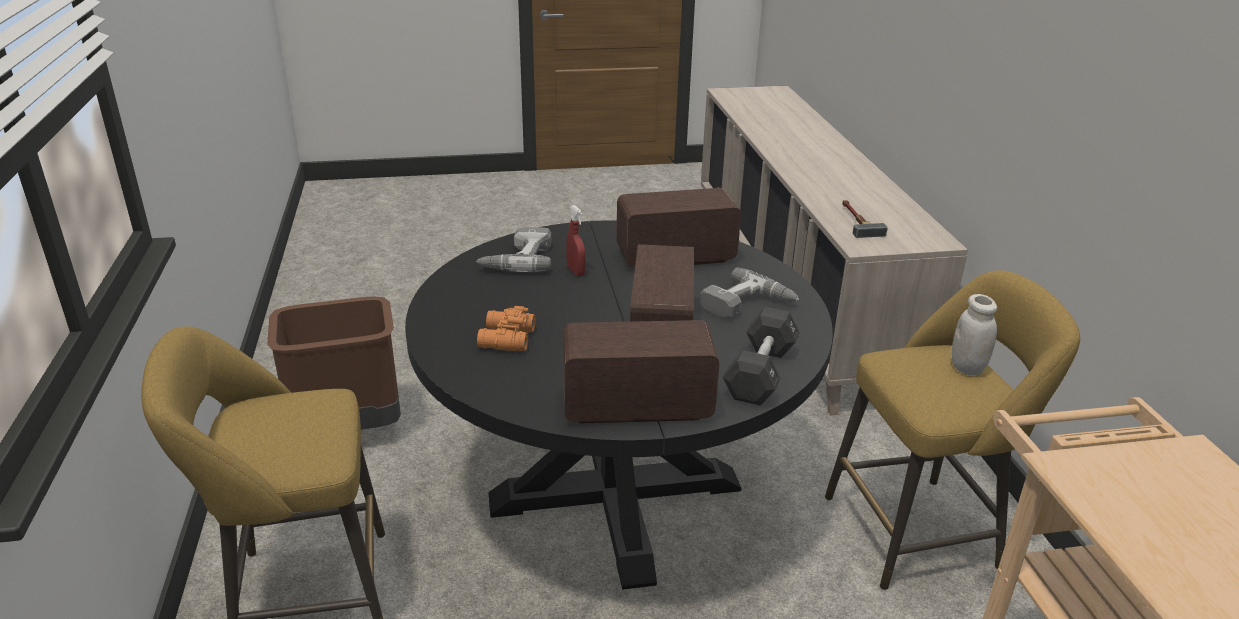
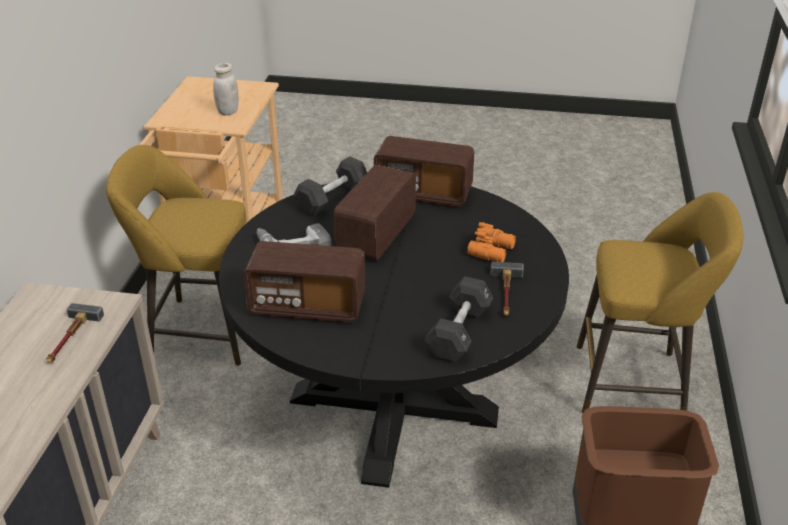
camera: 160 degrees left, 5 degrees up
(477, 297) = (506, 294): none -> hammer
(517, 259) = (459, 332): power drill -> black dumbbell
(576, 271) = (410, 306): red spray bottle -> none
(967, 367) = (167, 220): white jar -> white jar (228, 111)

